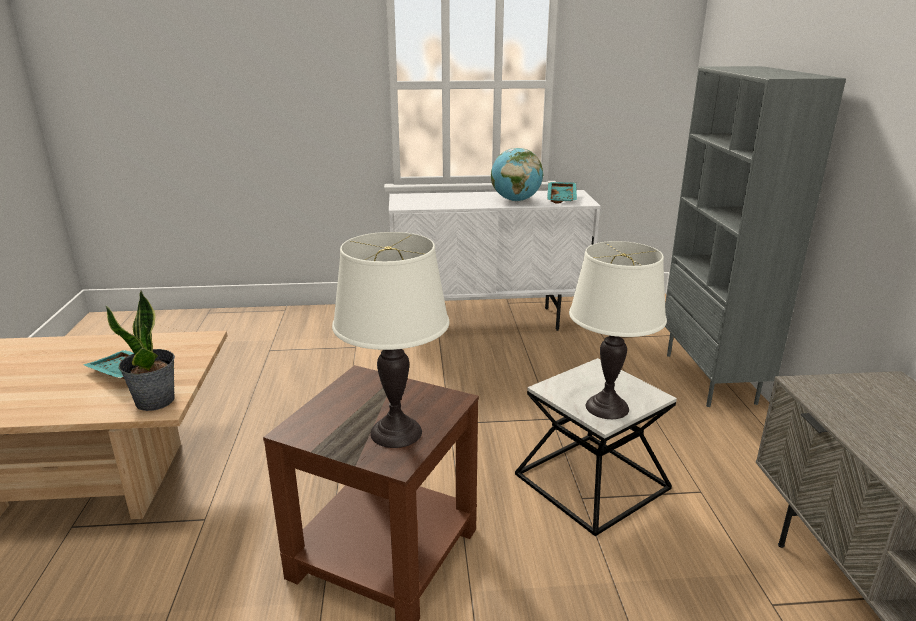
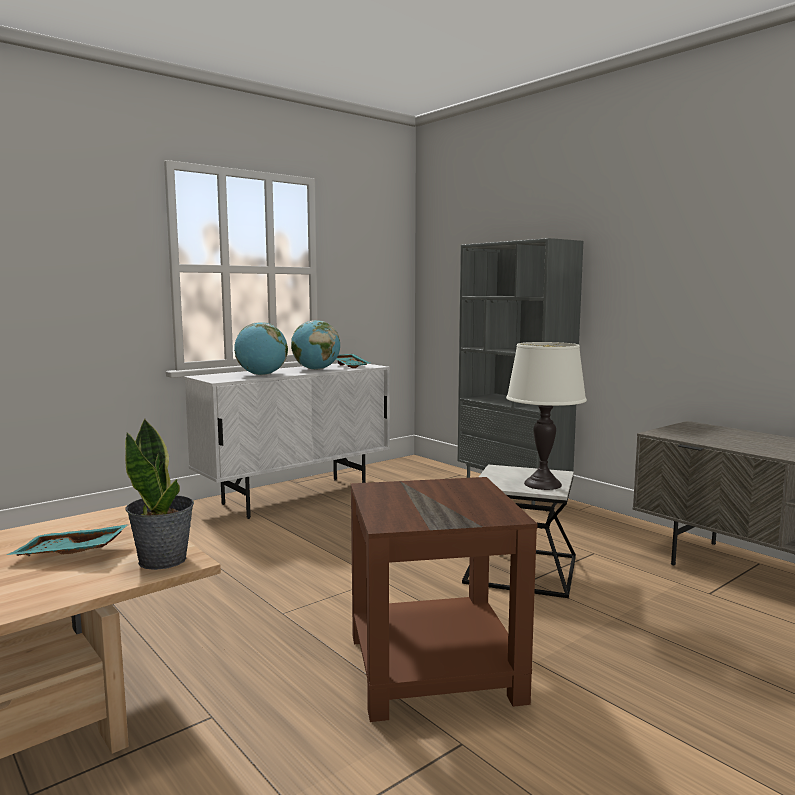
camera: 35 degrees left, 15 degrees down
(396, 432) = (473, 504): white table lamp -> none
(451, 203) = (262, 375): none -> globe

